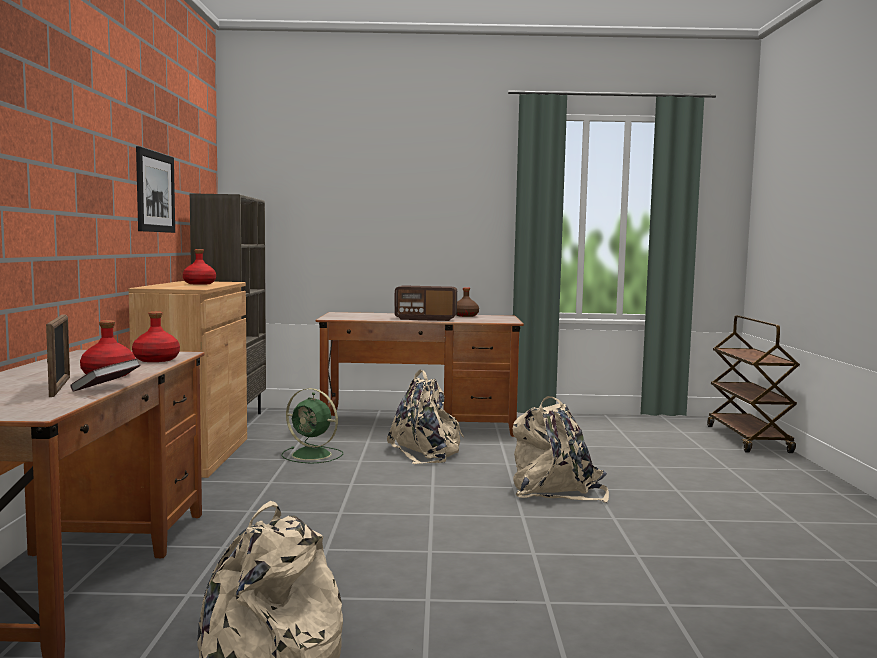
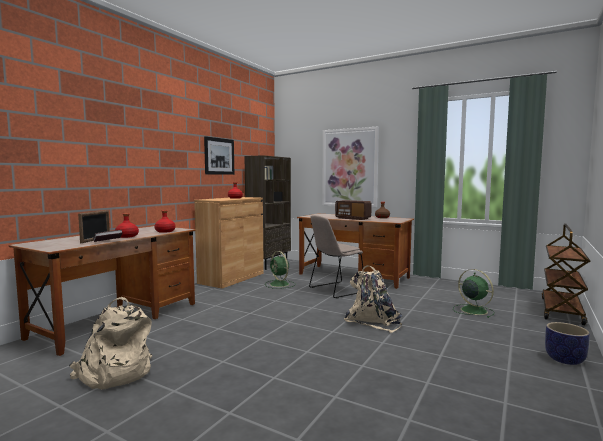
camera: 30 degrees right, 0 degrees up
(387, 225) = (349, 167): none -> picture
(426, 452) = (335, 290): beige backpack -> beige chair
(655, 454) = (472, 310): none -> green fan
(829, 497) = (565, 359): none -> planter

